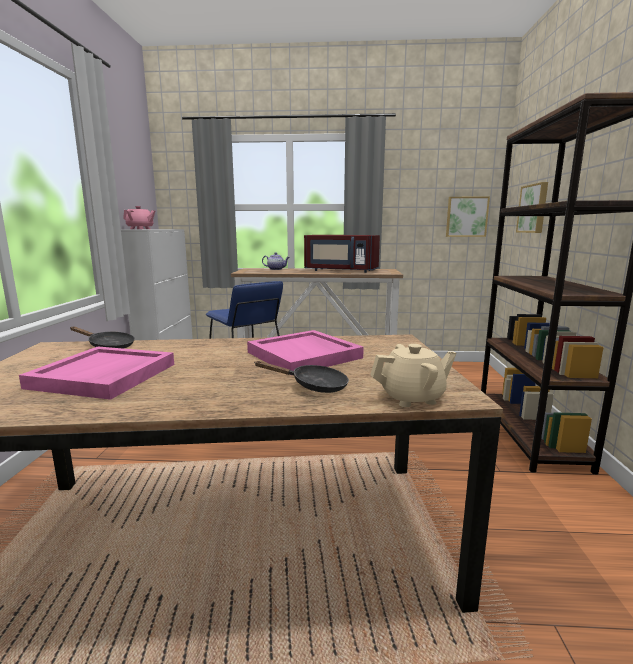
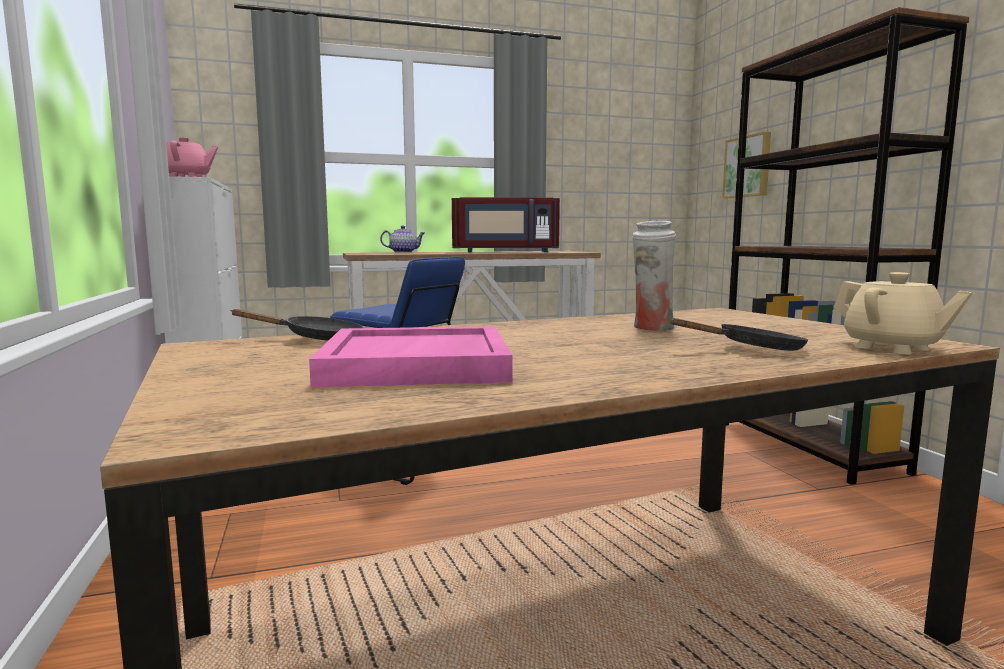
camera: 20 degrees left, 5 degrees down
(305, 355) = (652, 328): pink tray -> white vase
(412, 398) = (892, 348): beige teapot -> beige teapot turned 90 degrees clockwise
(466, 217) = (647, 181): picture -> none

